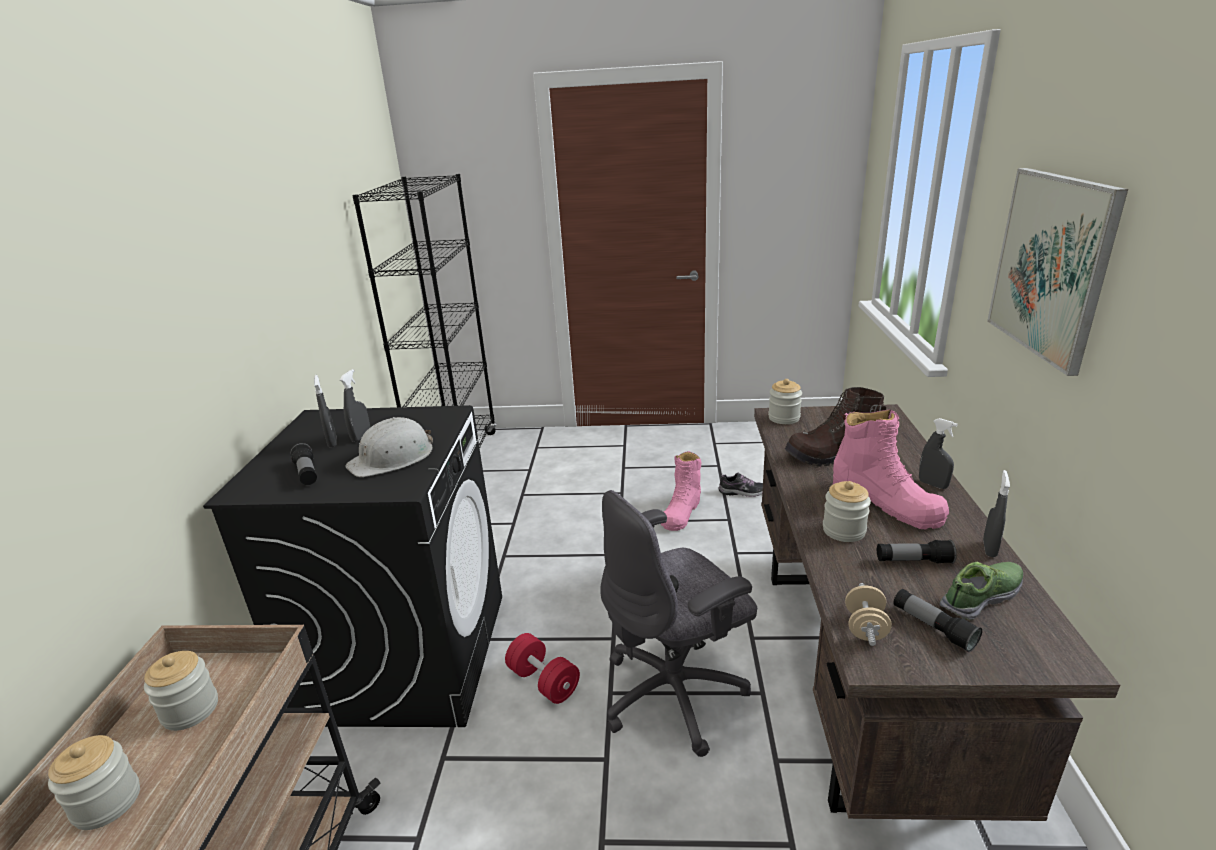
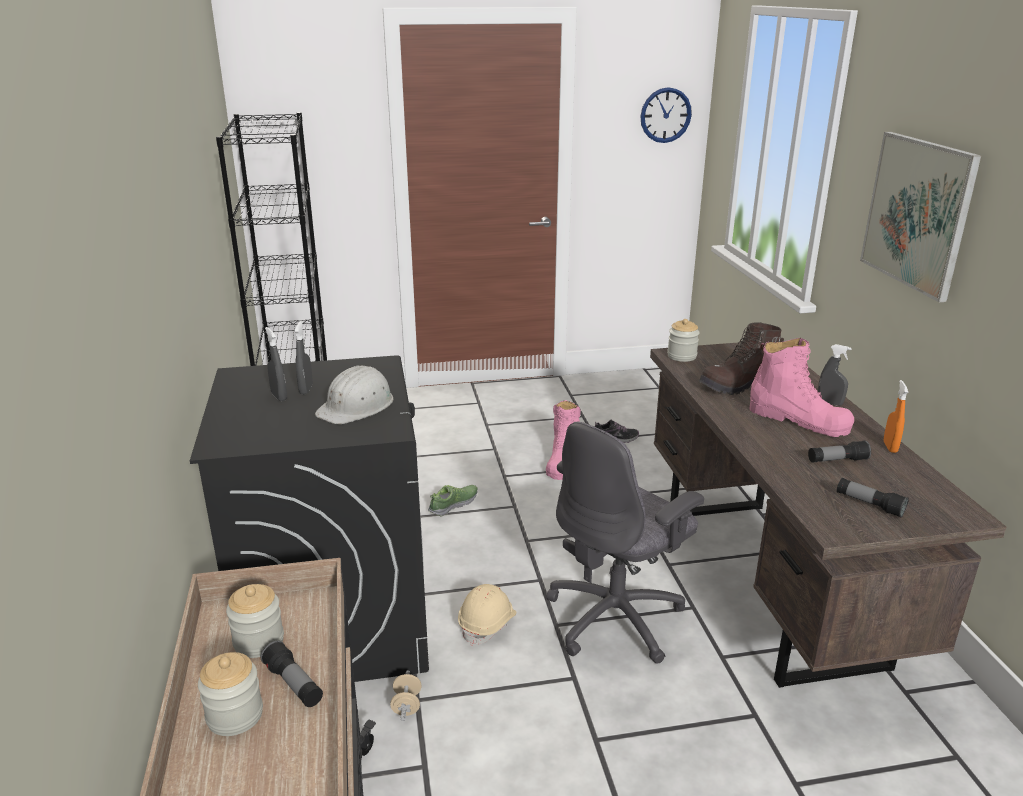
camera: 15 degrees left, 0 degrees up
(307, 473) = (277, 425): flashlight -> flashlight (294, 684)
(543, 681) = (488, 624): red dumbbell -> beige hard hat
(818, 168) = (665, 115): none -> wall clock
(844, 530) = (774, 443): jar -> none
(865, 628) = (820, 510): beige dumbbell -> beige dumbbell (406, 705)
(981, 597) = (896, 481): shoe -> shoe (454, 505)
(989, 549) = (890, 447): grey spray bottle -> orange spray bottle

